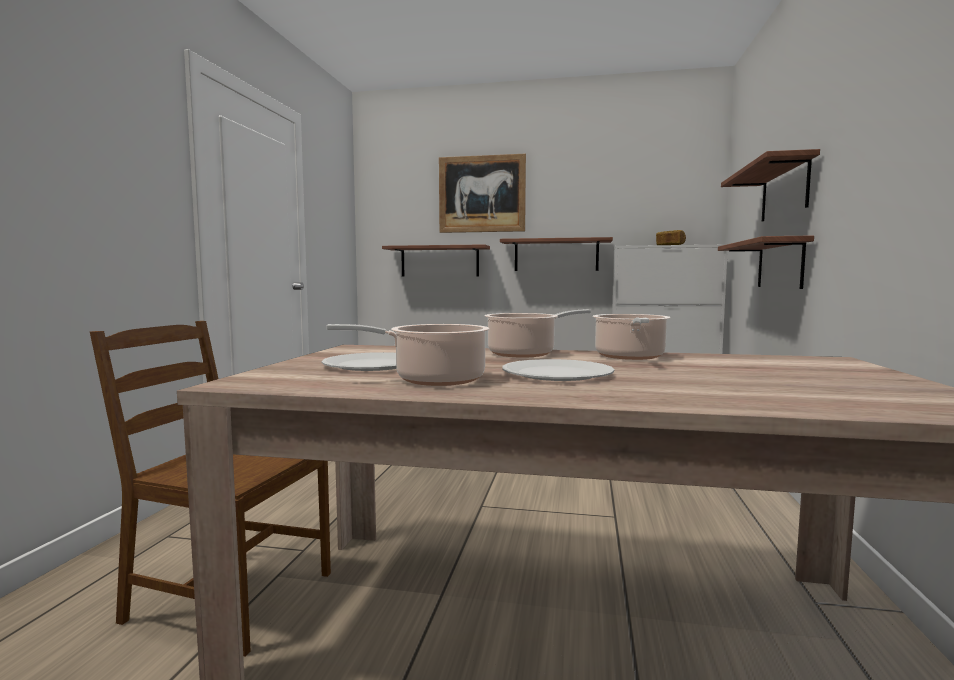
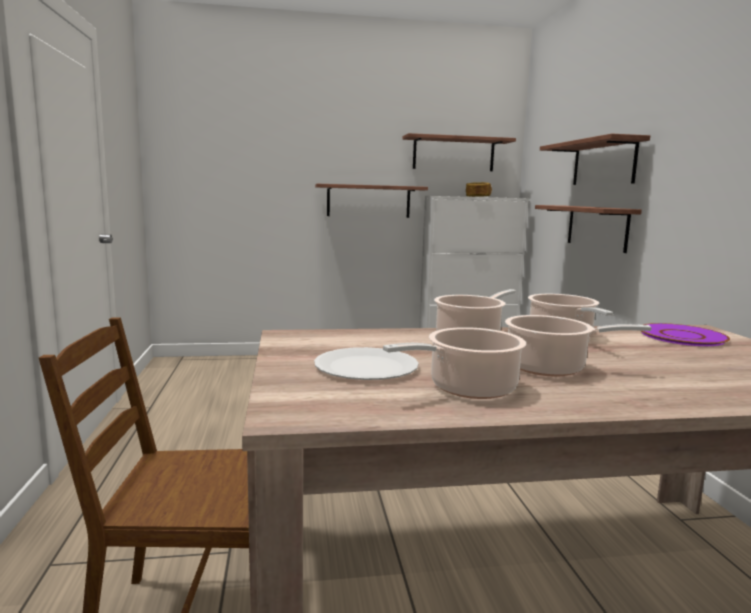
camera: 20 degrees left, 5 degrees up
(439, 261) = (245, 203): shelf -> shelf (453, 154)
(482, 194) = (291, 133): picture -> none
(557, 373) = (551, 368): white plate -> cooking pot
(787, 362) = (682, 336): none -> purple plate

